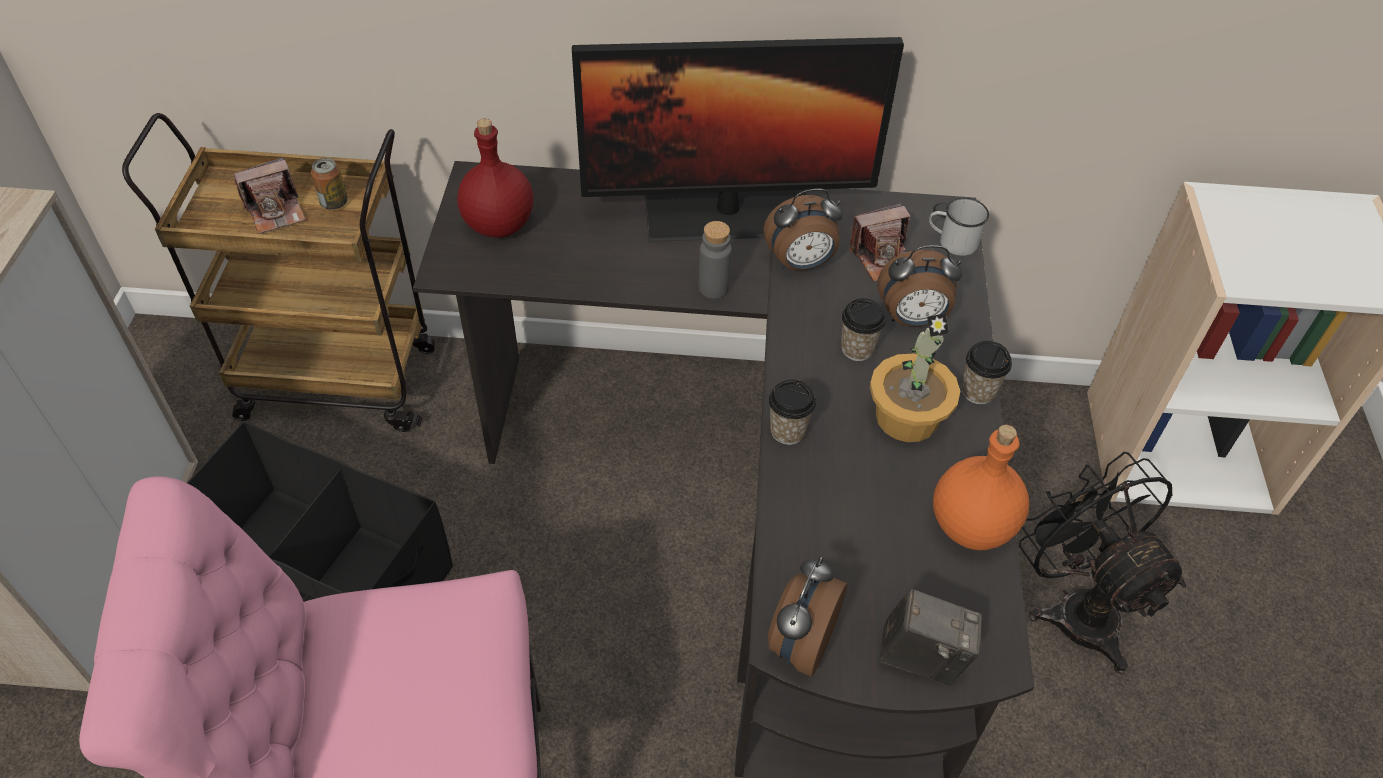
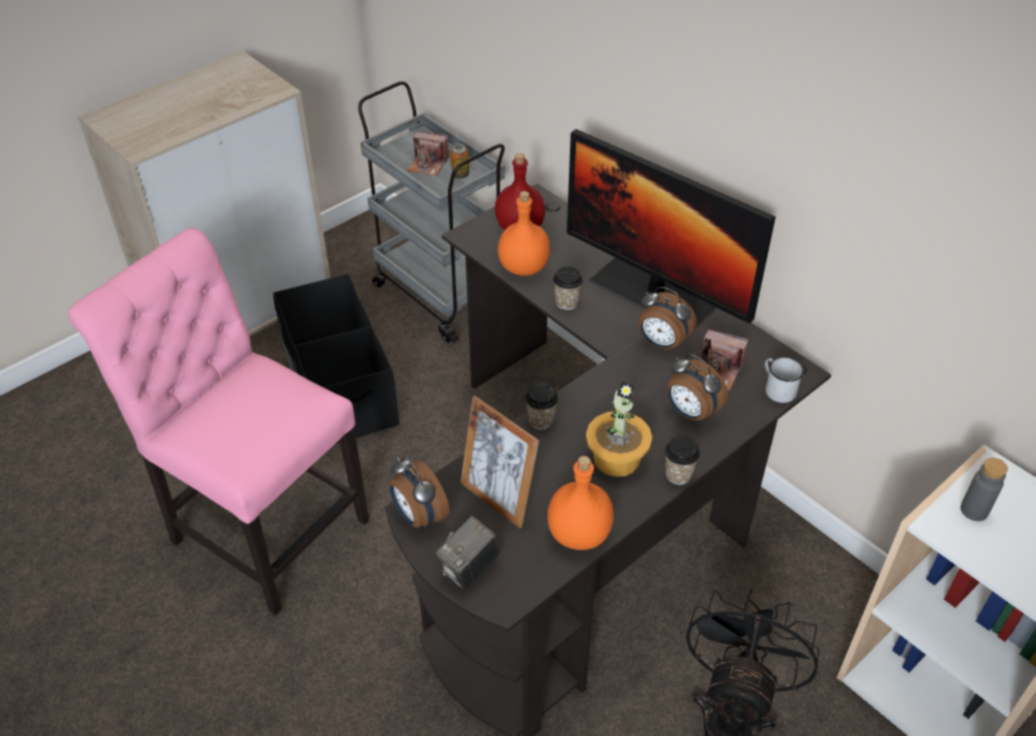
camera: 45 degrees right, 5 degrees down
(340, 382) = (441, 297): brown cart -> grey cart
(559, 267) = (524, 267): none -> orange bottle
(713, 288) = (594, 326): grey bottle -> grey bottle (974, 510)
(800, 642) = (419, 516): alarm clock -> alarm clock turned 105 degrees counterclockwise
(852, 552) = (498, 498): none -> picture frame
(857, 349) = (635, 407): cup -> cup (567, 302)
(922, 656) = (469, 569): camera -> camera turned 75 degrees clockwise

